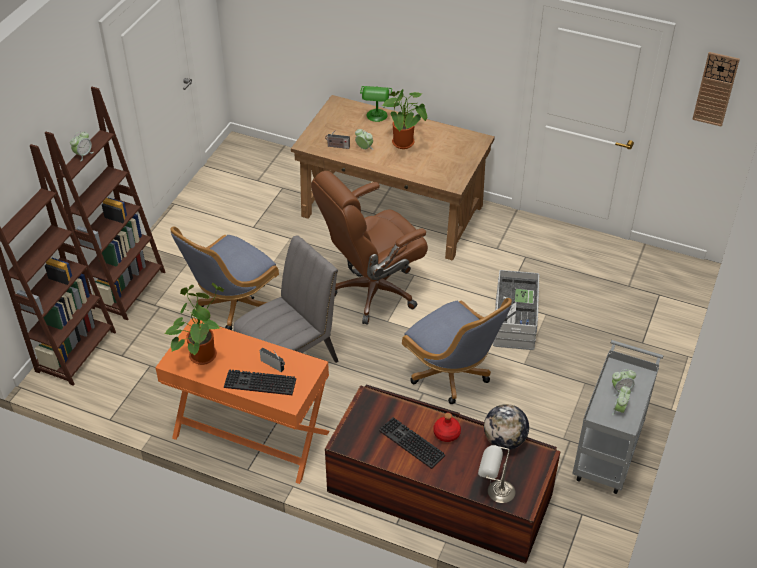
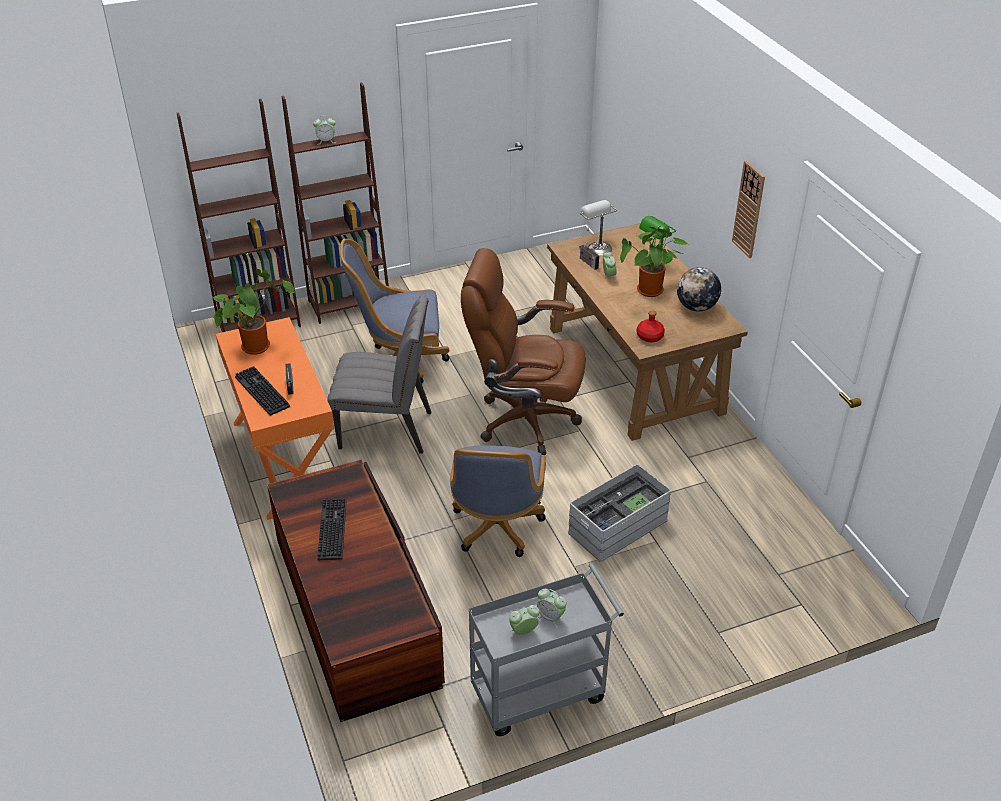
camera: 45 degrees right, 5 degrees down
(447, 433) = (369, 544): red bottle -> red bottle (650, 336)
(495, 490) = (339, 616): white table lamp -> white table lamp (596, 246)
(504, 440) = (406, 586): globe -> globe (696, 307)
(715, 89) = (944, 365): wall clock -> wall clock (749, 209)

